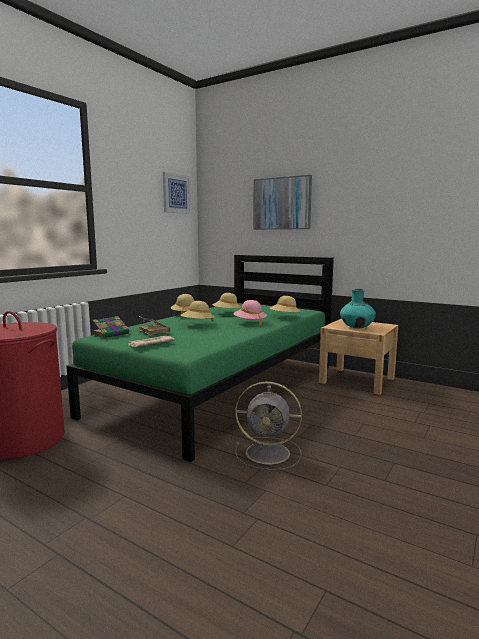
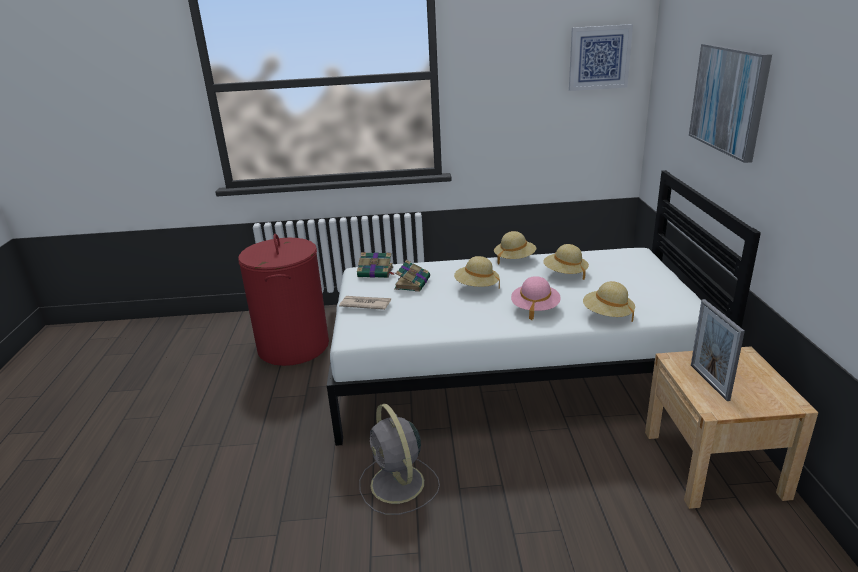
camera: 55 degrees right, 15 degrees up
(221, 388) = (513, 373): green bed -> white bed
(357, 328) = (709, 382): turquoise vase -> picture frame

